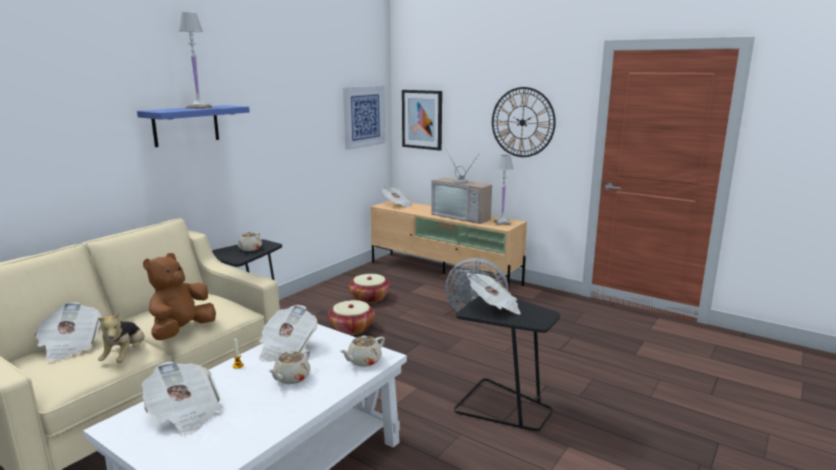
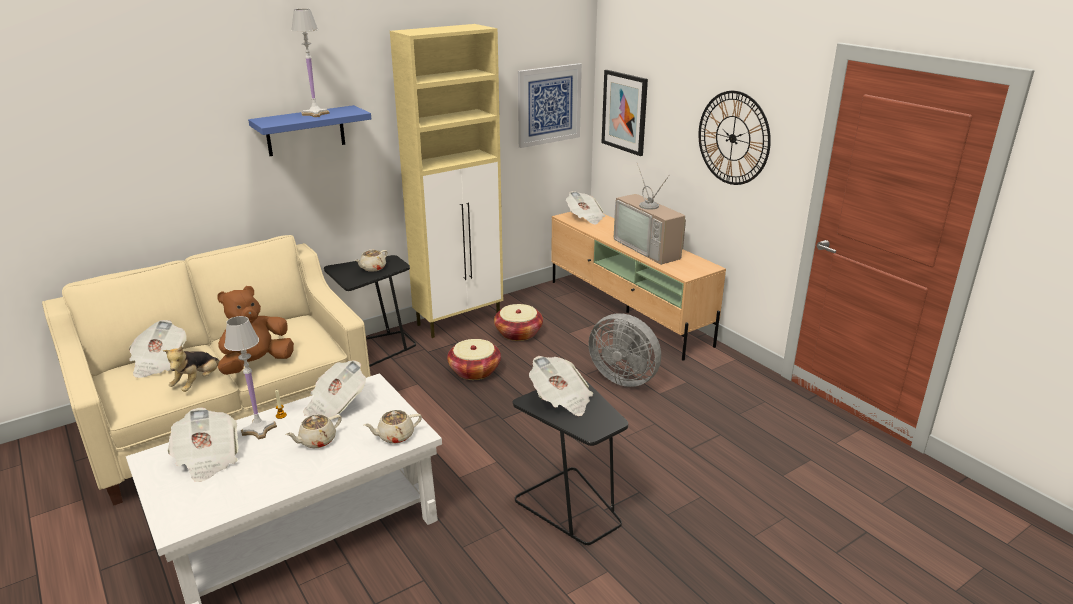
camera: 20 degrees right, 10 degrees up
(314, 296) = (460, 320): none -> beige cabinet
(501, 223) = (690, 266): white table lamp -> white table lamp (258, 429)

